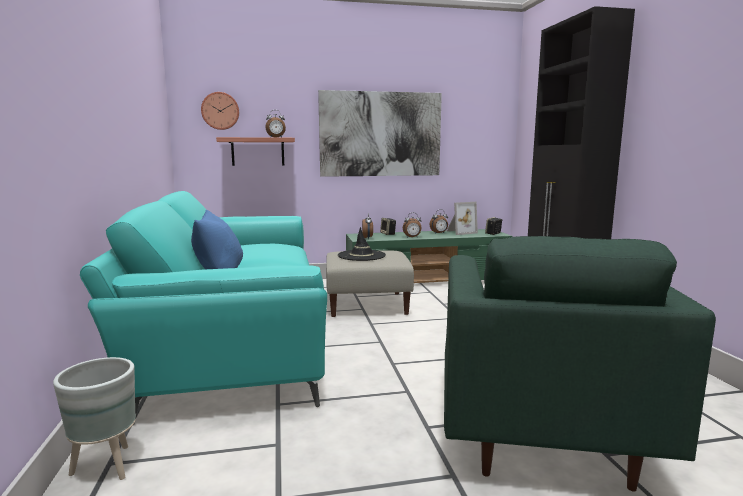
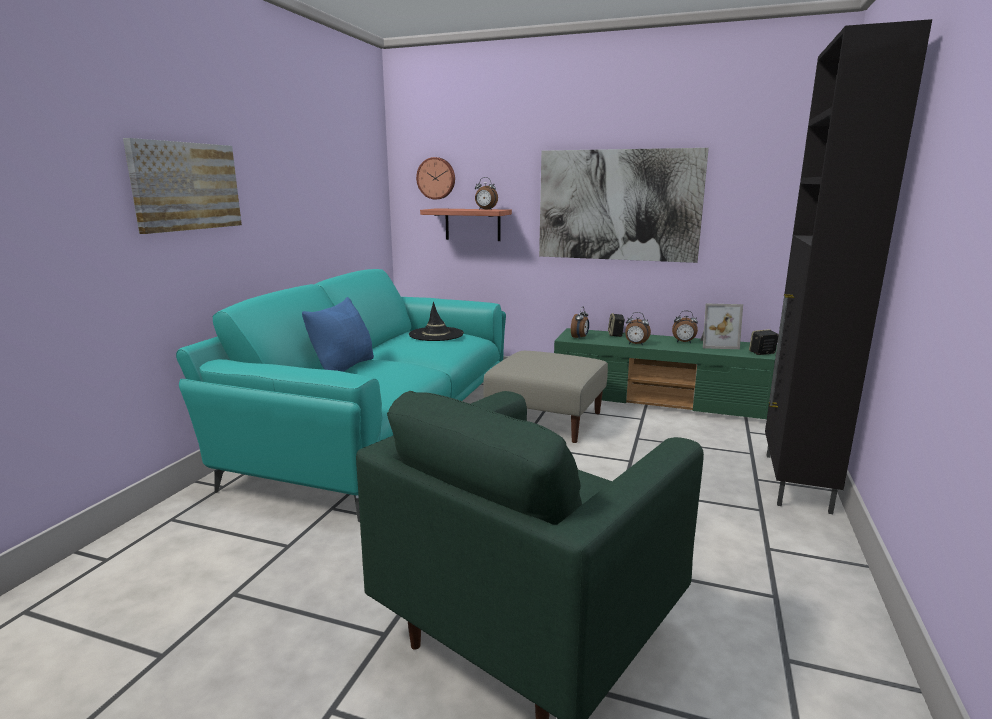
camera: 30 degrees right, 5 degrees up
(69, 84) = (185, 186): none -> picture
(106, 466) = (167, 520): grey planter -> none
(361, 255) = (542, 361): black hat -> black hat (436, 334)

